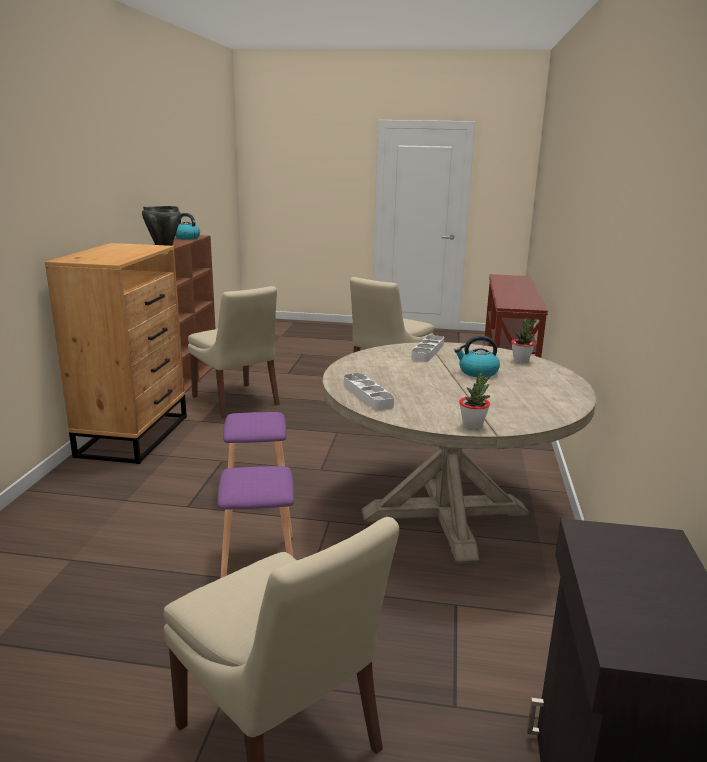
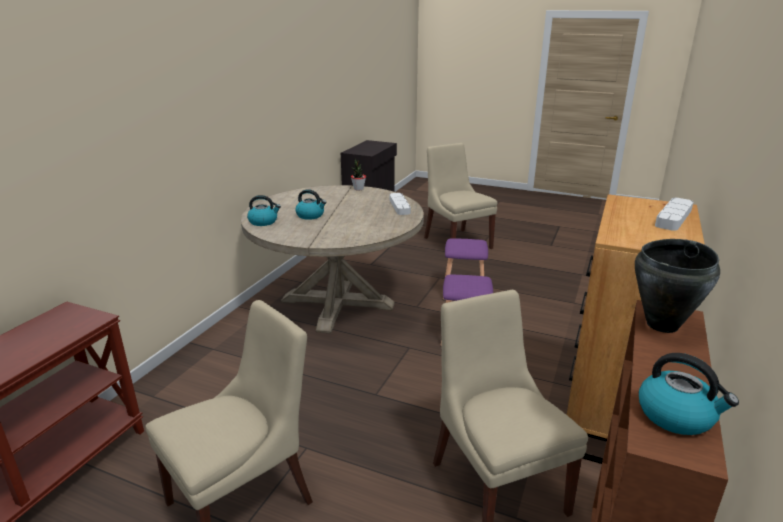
camera: 165 degrees left, 5 degrees up
(427, 351) = (322, 236): grey tray -> grey tray (673, 217)
(521, 361) = (263, 222): potted plant -> kettle

